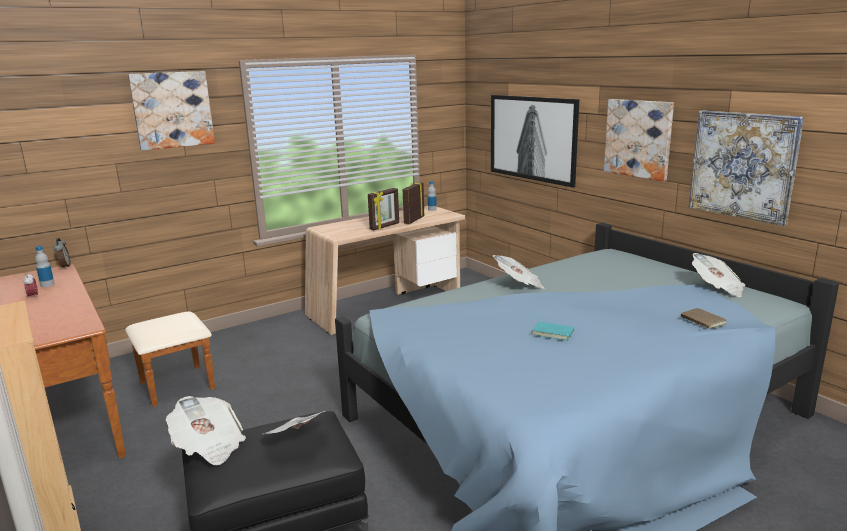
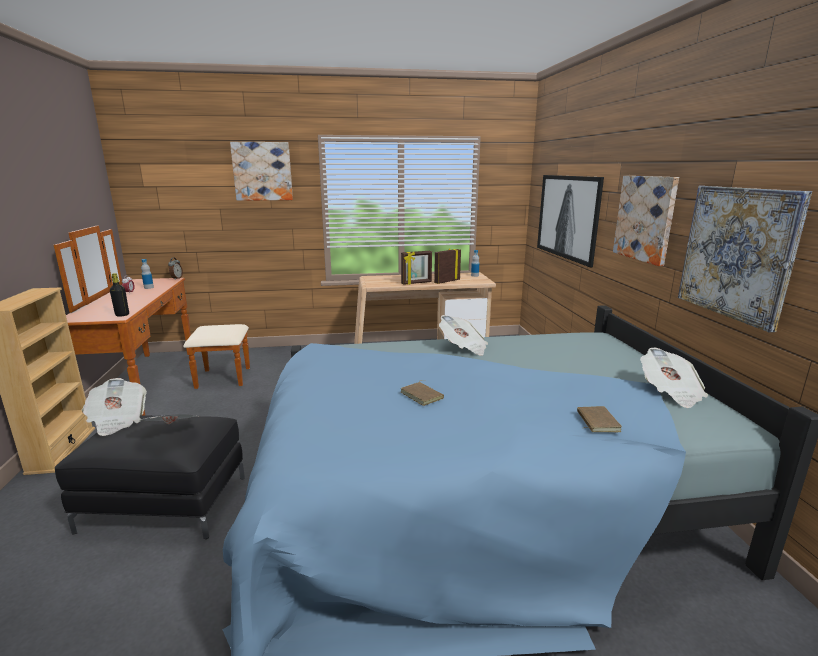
camera: 25 degrees right, 0 degrees up
(85, 324) = (122, 315): none -> black bottle
(553, 332) = (423, 395): turquoise book -> brown book

